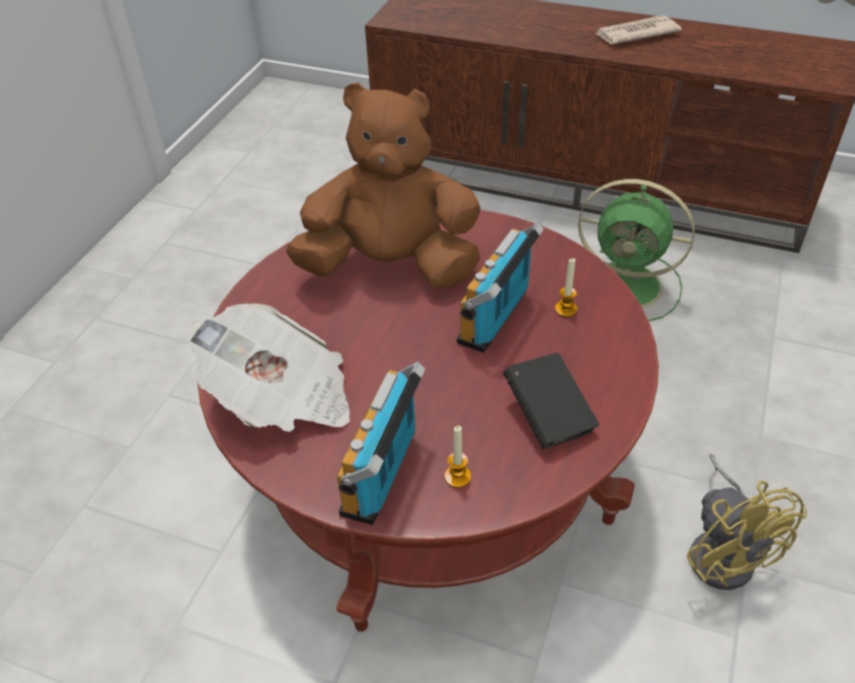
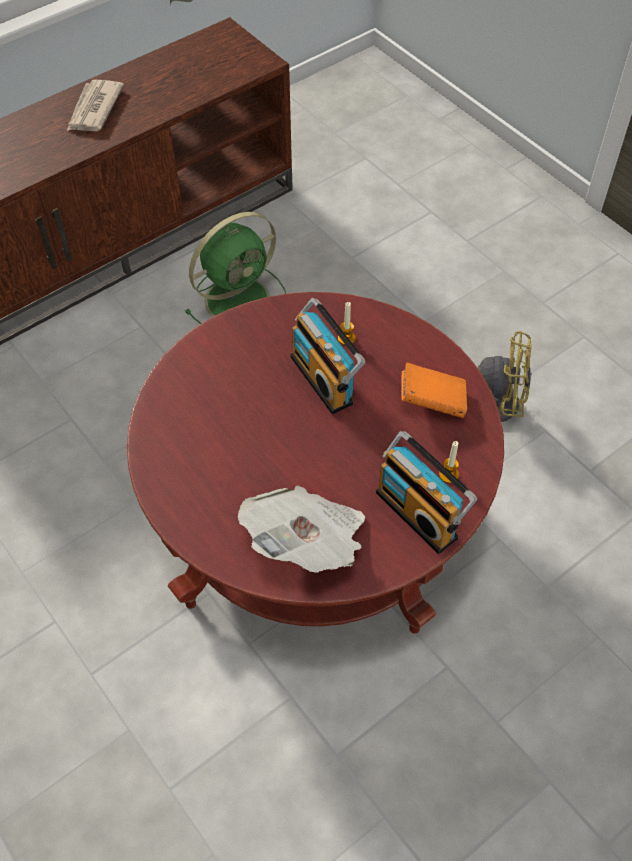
camera: 60 degrees left, 10 degrees up
(391, 267) = (220, 412): brown plush toy -> none
(548, 415) = (432, 401): black book -> orange book

